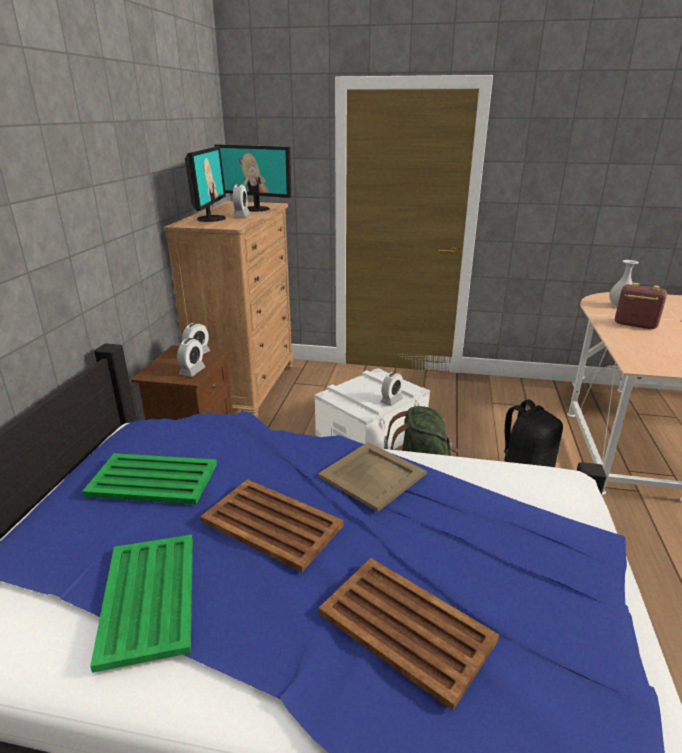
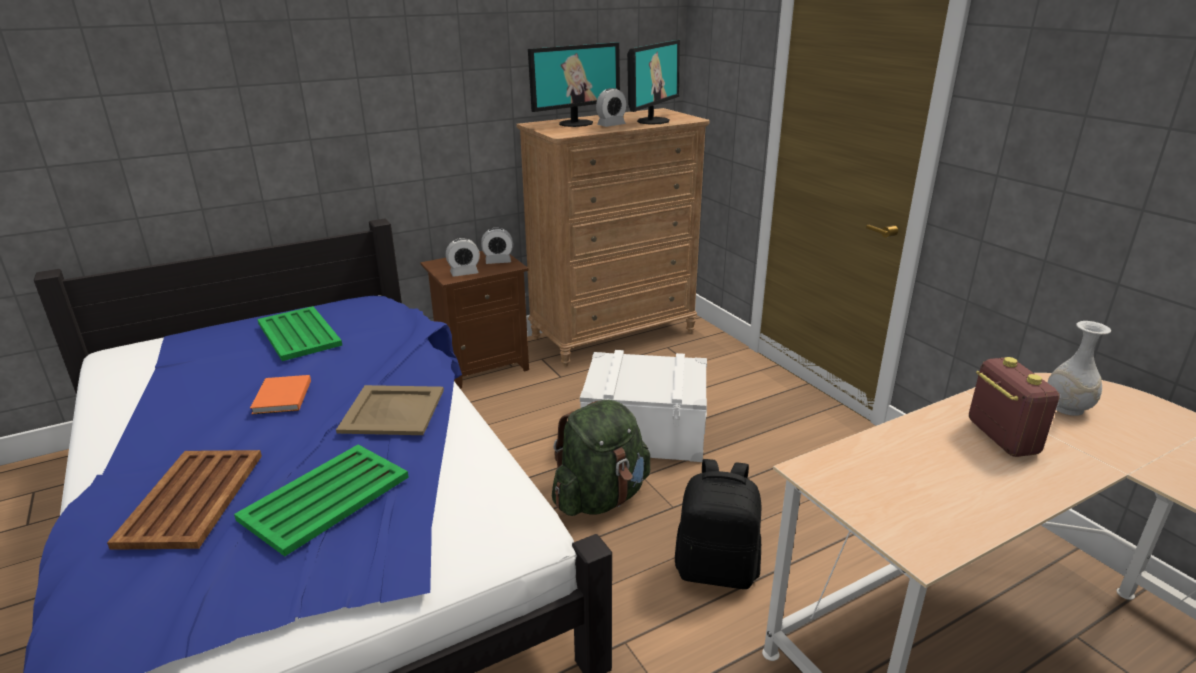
camera: 50 degrees right, 0 degrees up
(149, 596) = (173, 392): green tray -> green tray (327, 497)
(256, 209) = (652, 121): monitor -> monitor turned 135 degrees counterclockwise
(272, 524) = (281, 398): brown tray -> orange book
(391, 401) = (644, 393): alarm clock -> none

